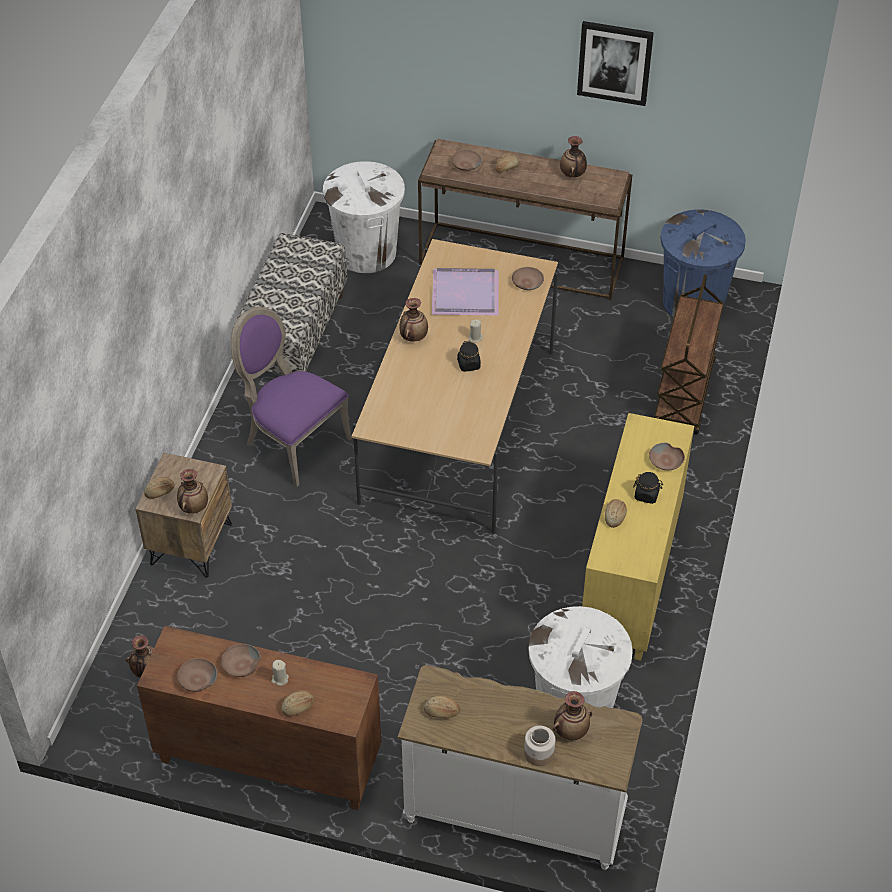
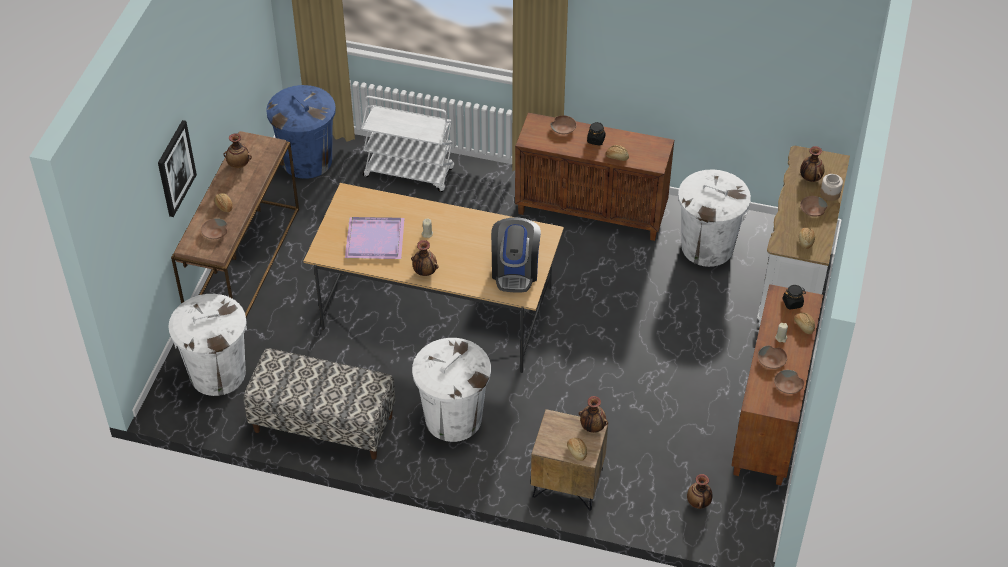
camera: 90 degrees left, 0 degrees up
(293, 442) = (453, 418): purple chair -> white trash can
(414, 417) = (515, 270): none -> coffee machine
(469, 364) = (458, 238): black jar -> black jar (792, 303)
(527, 282) = (364, 201): brown bowl -> brown bowl (812, 210)
(615, 62) = (213, 64): picture -> picture (175, 168)
(631, 579) = (592, 212): yellow cabinet -> brown cabinet
(684, 394) = (409, 172): brown cart -> white cart

